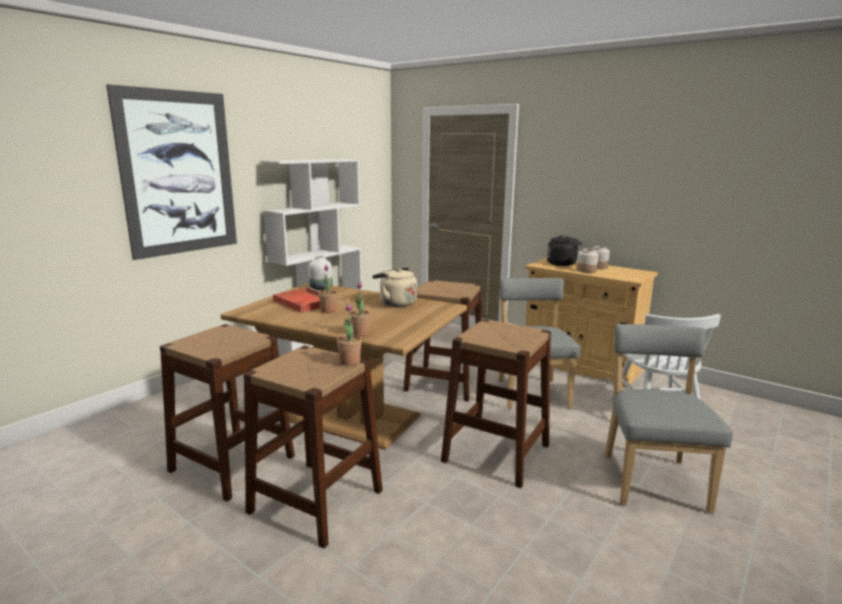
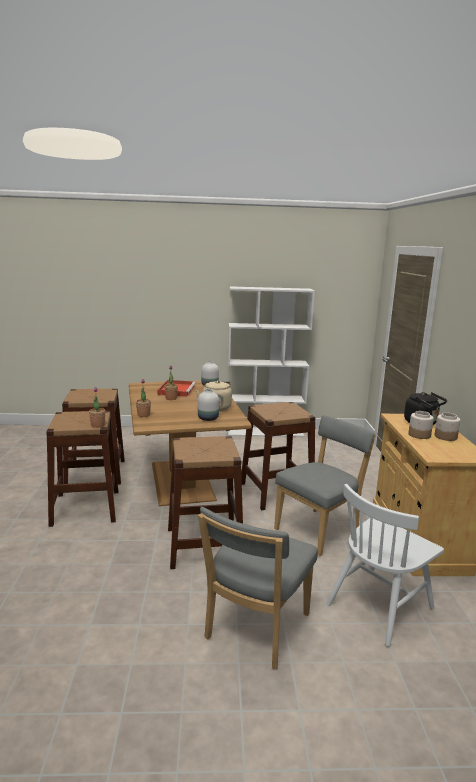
camera: 50 degrees right, 0 degrees up
(179, 173) = (166, 291): picture -> none
(424, 313) = (208, 418): none -> white vase
(652, 479) = (254, 629): grey chair -> grey chair turned 150 degrees clockwise

